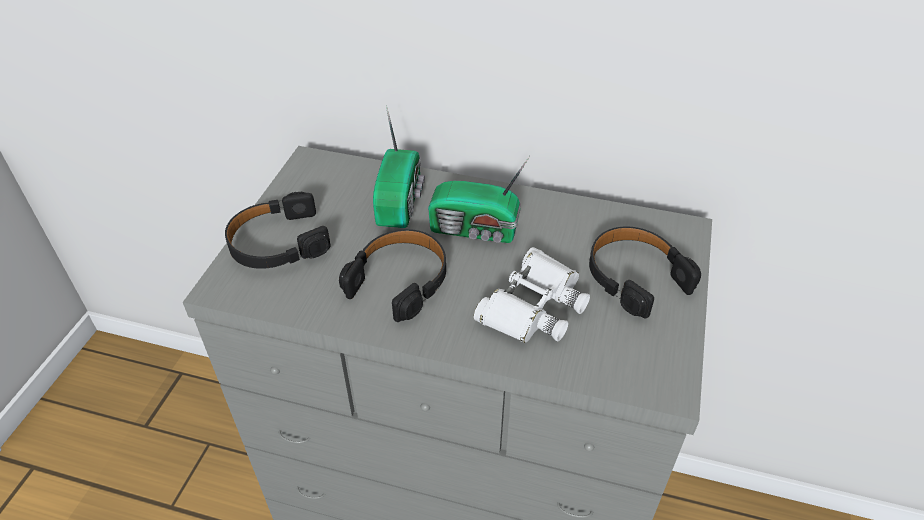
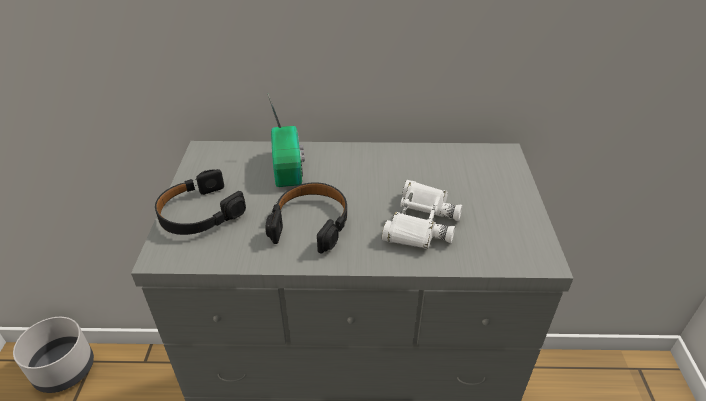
camera: 15 degrees left, 5 degrees down
(151, 375) = (65, 369): none -> grey planter
(476, 230) = (355, 177): radio -> none
(635, 277) = (484, 189): black headphones -> none

